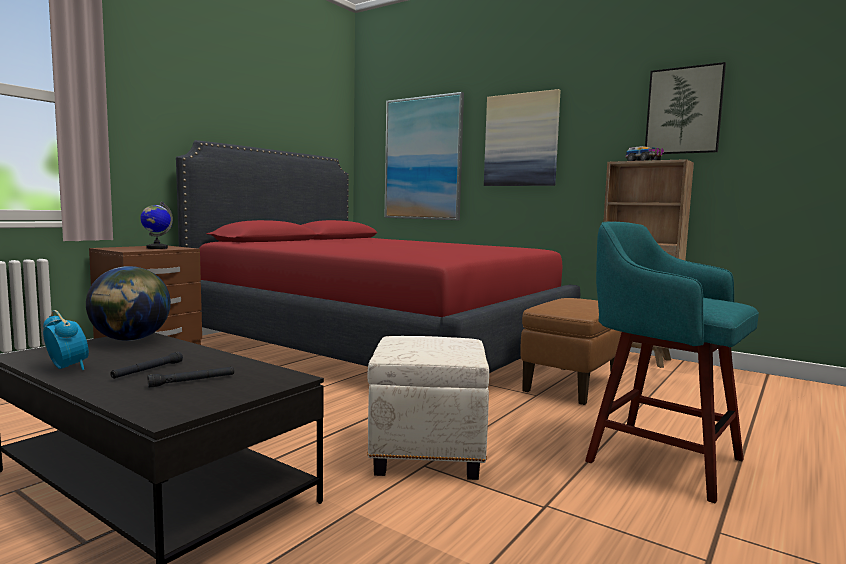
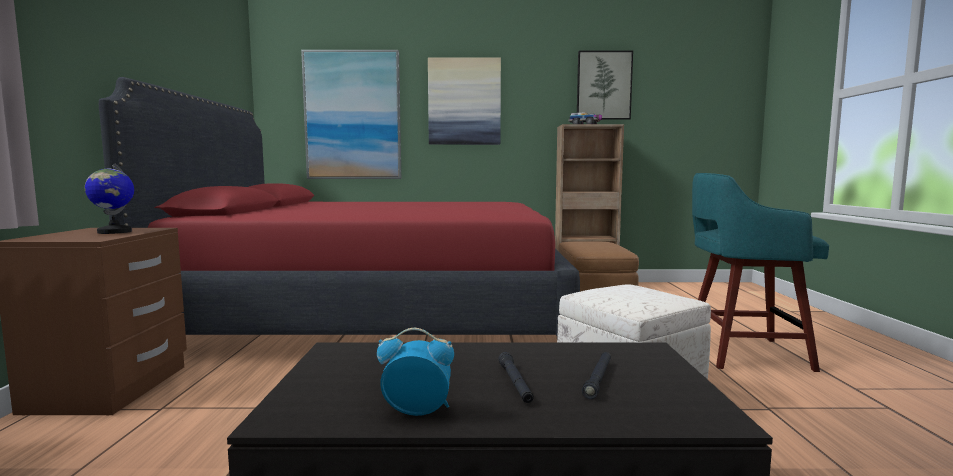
camera: 35 degrees left, 0 degrees up
(131, 340) = (350, 357): globe -> none

